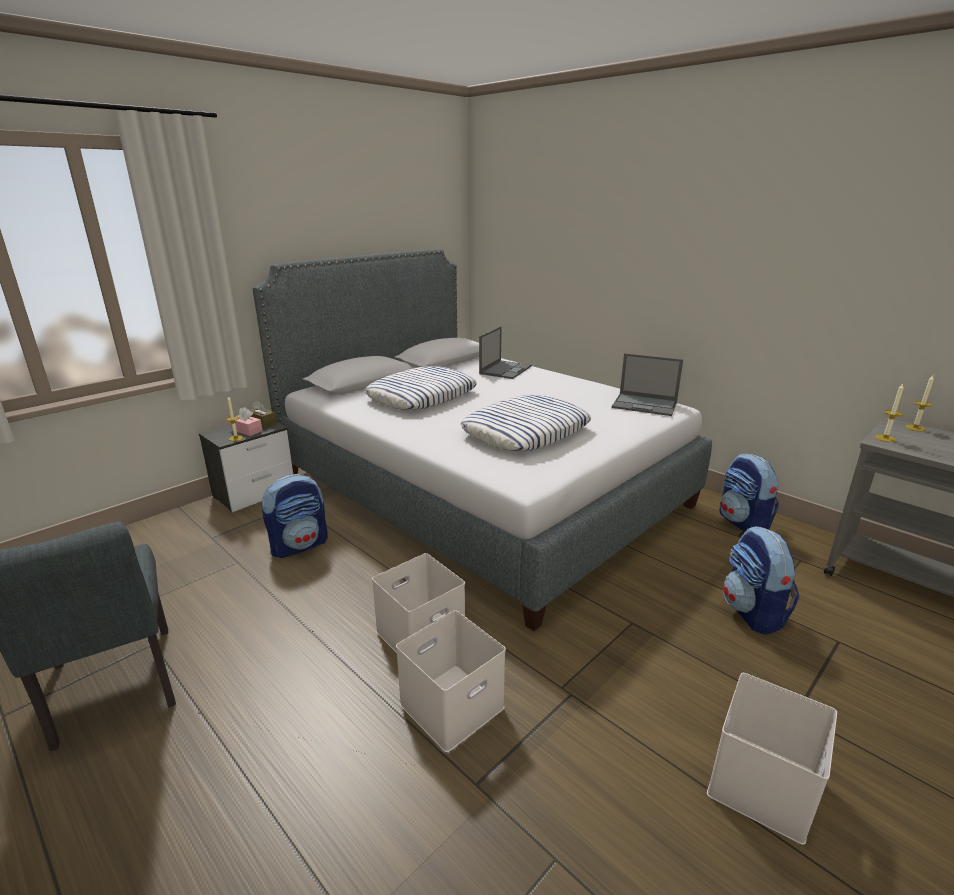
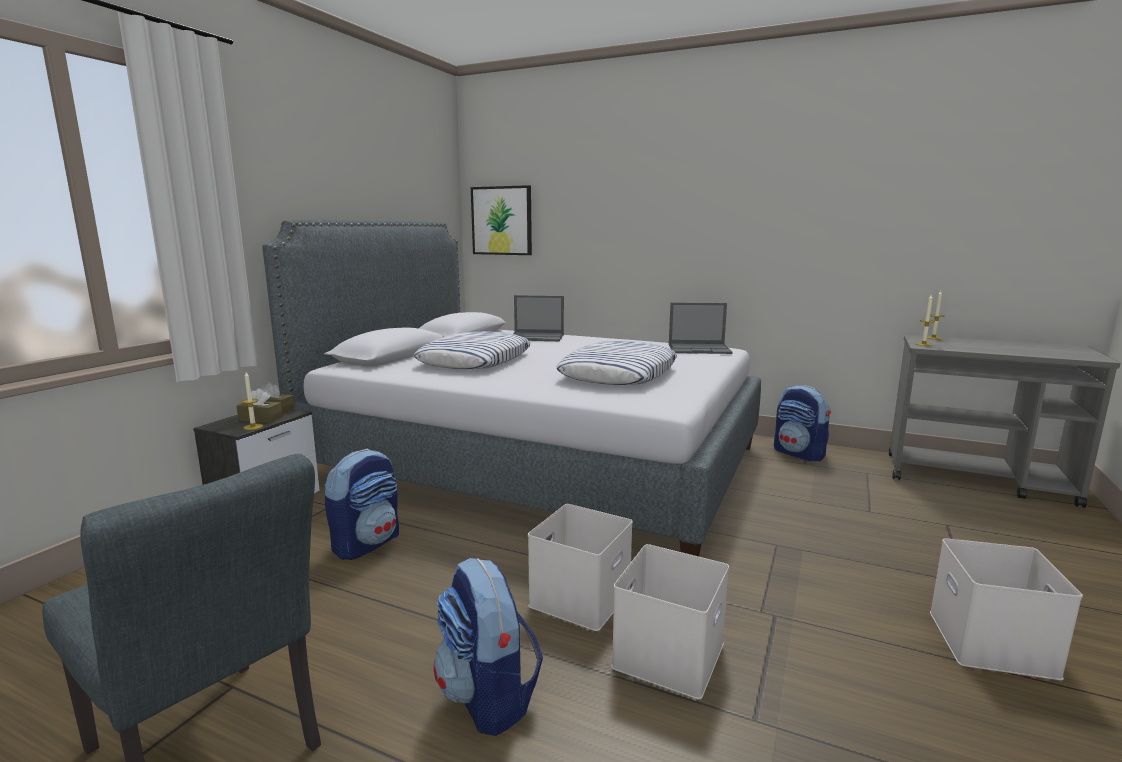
camera: 20 degrees left, 10 degrees down
(247, 430) = (260, 419): pink tissue box -> brown tissue box
(500, 246) = (502, 221): none -> picture
(505, 369) = (537, 337): laptop -> laptop turned 90 degrees clockwise
(753, 613) = (866, 517): backpack -> backpack (488, 697)

